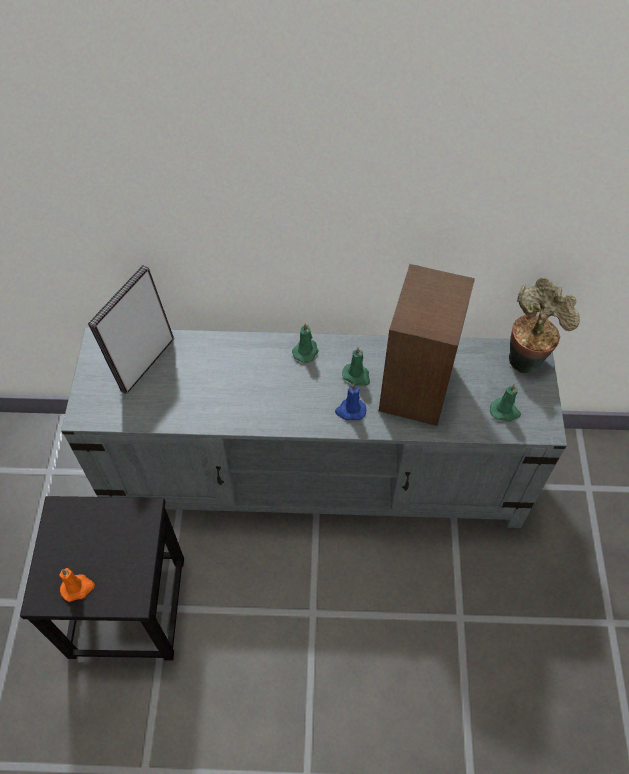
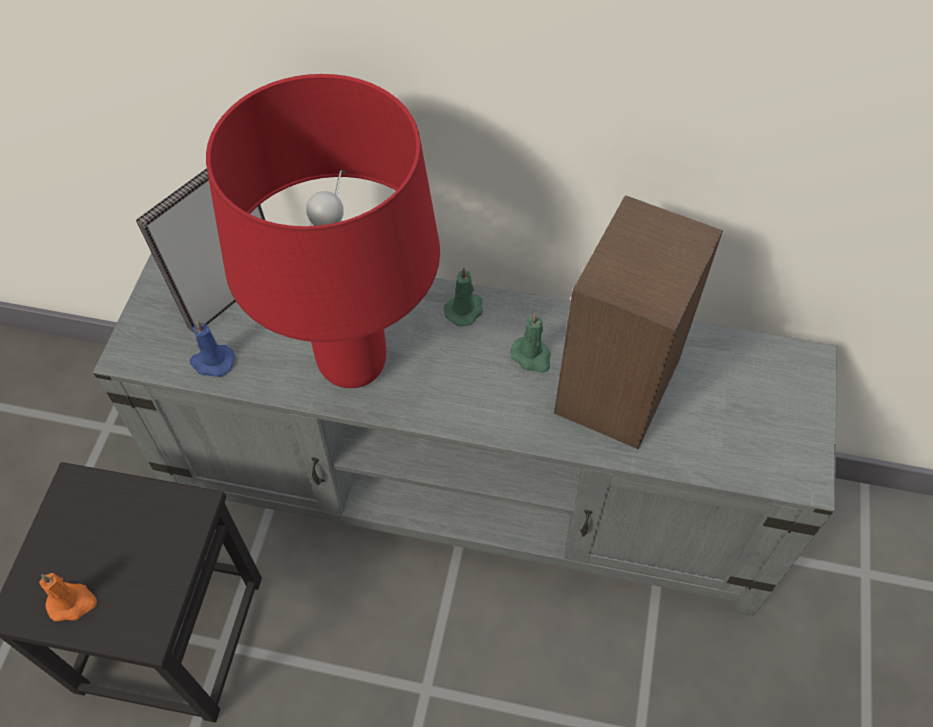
camera: 10 degrees right, 0 degrees up
(239, 400) = (353, 366): none -> red table lamp
(350, 411) = (512, 406): blue candle -> blue candle (212, 362)
(505, 411) = (746, 443): green candle -> none
(526, 357) = (794, 366): potted plant -> none

